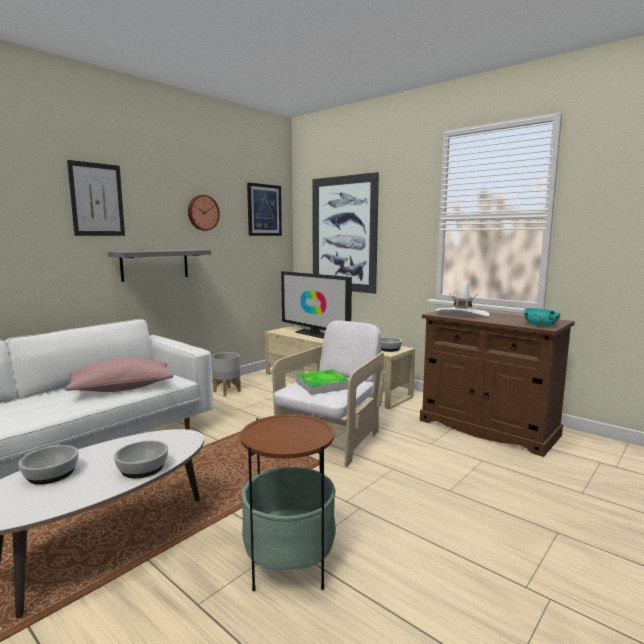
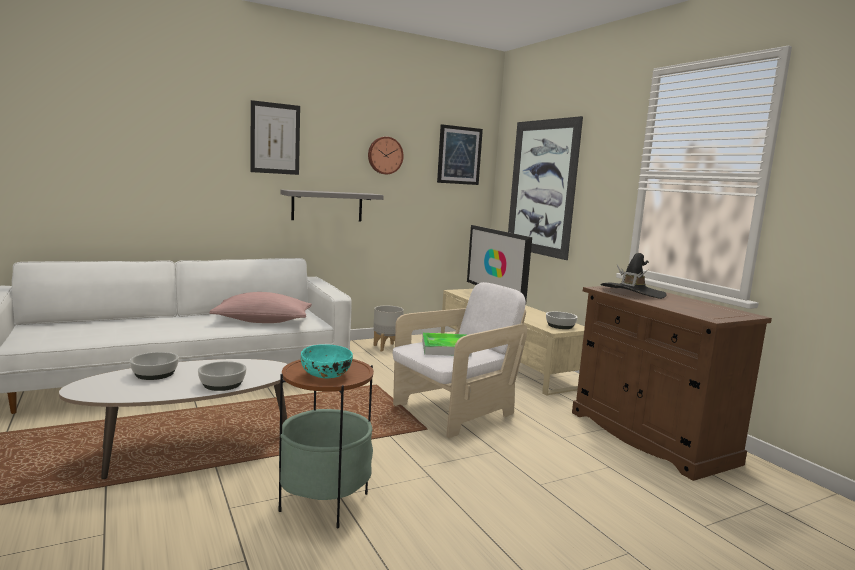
camera: 20 degrees right, 0 degrees up
(462, 314) = (632, 293): white hat -> black hat
(541, 325) = (711, 315): turquoise bowl -> turquoise bowl (326, 374)

